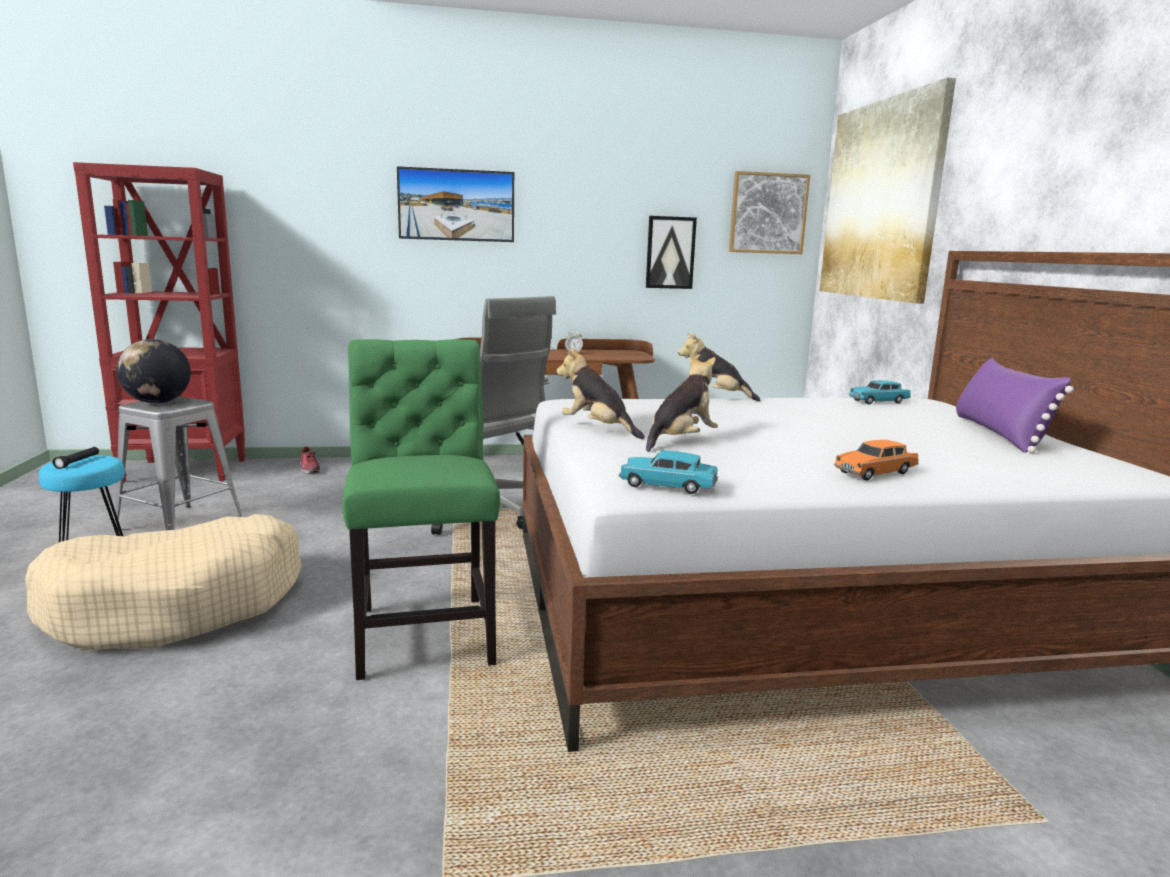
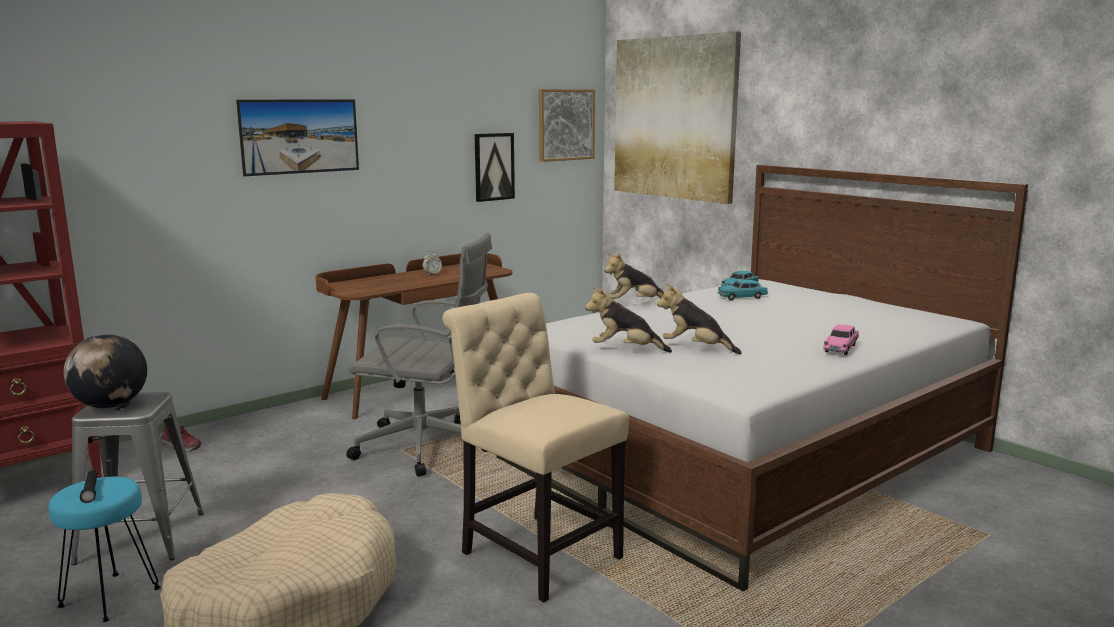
camera: 30 degrees left, 0 degrees up
(425, 631) = (535, 552): green chair -> beige chair
(667, 486) = (762, 385): turquoise toy car -> turquoise toy car (742, 297)
(681, 441) = (695, 348): plush toy -> plush toy turned 75 degrees counterclockwise
(875, 473) = (840, 348): orange toy car -> pink toy car
(998, 434) = (844, 303): purple pillow -> none

